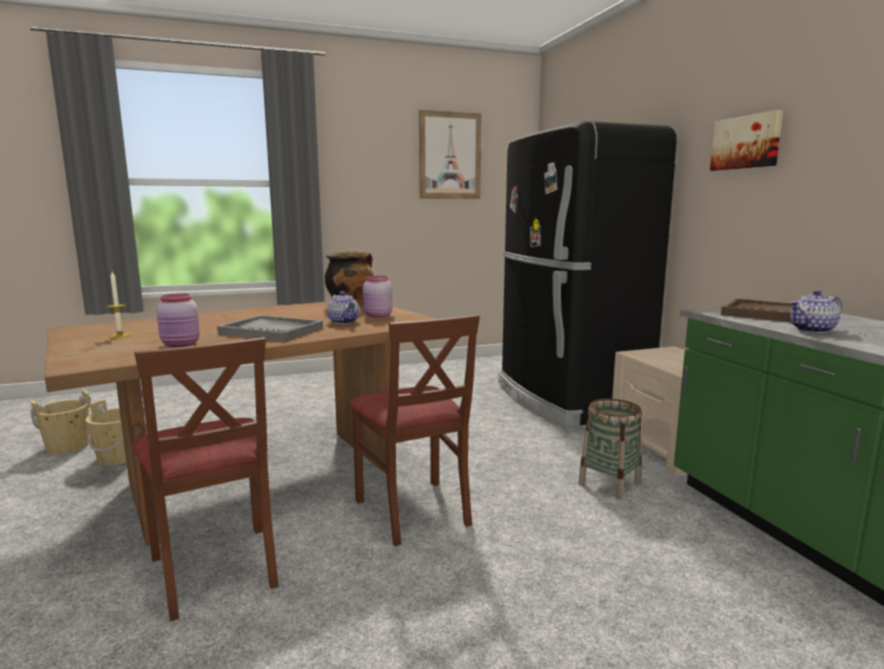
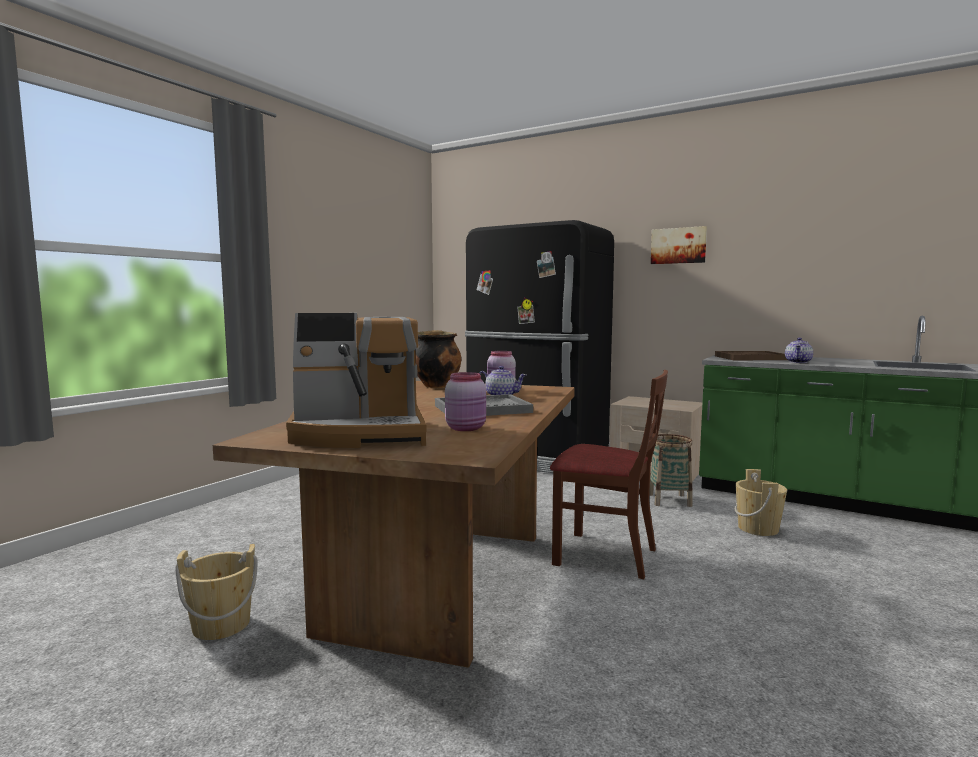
camera: 40 degrees left, 5 degrees down
(68, 447) = (104, 645): beige bucket -> beige bucket (758, 528)
(120, 335) = (360, 434): candle -> coffee machine
(216, 569) = (570, 650): brown chair -> none
(450, 156) = (373, 238): picture -> none

